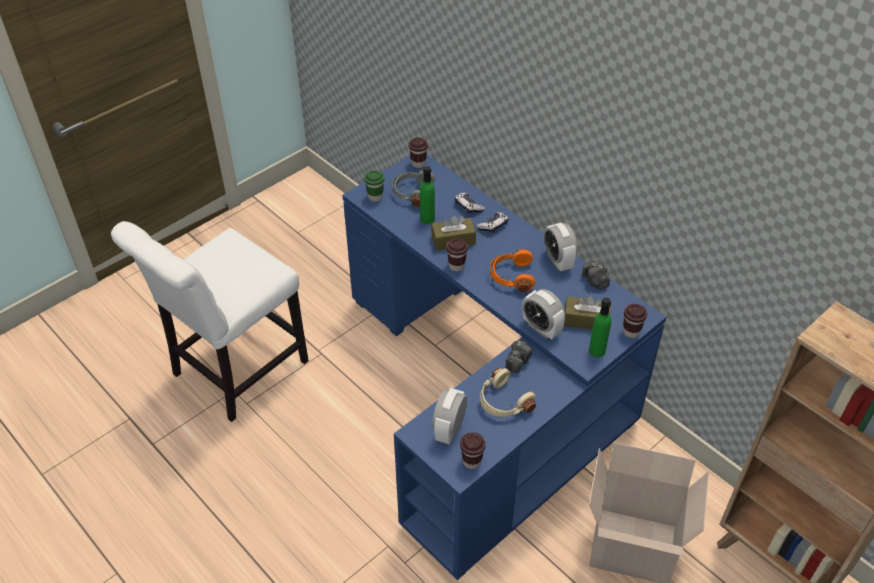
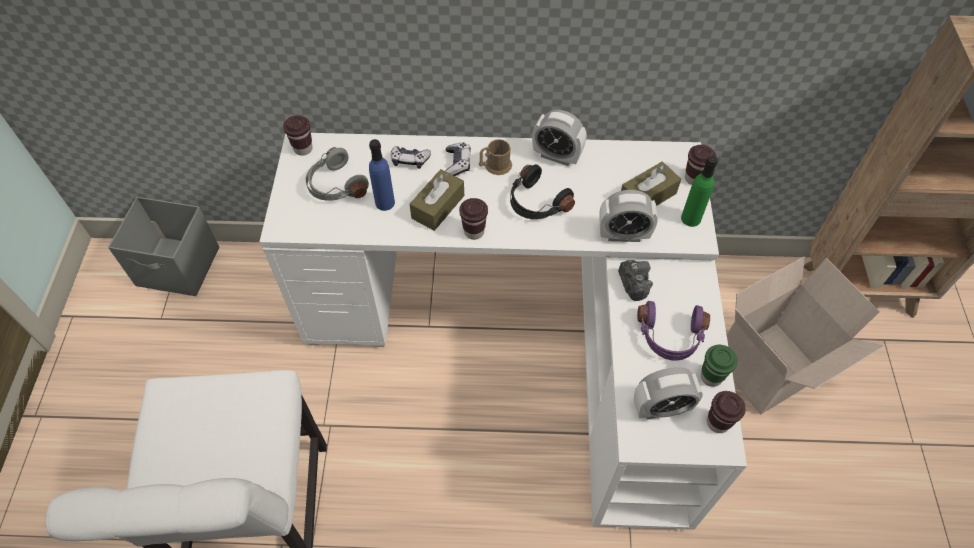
camera: 45 degrees left, 10 degrees up
(335, 212) = (179, 267): none -> grey storage box
(375, 197) = (301, 218): green cup -> green cup (711, 377)
(427, 219) = (385, 203): green bottle -> blue bottle
(449, 429) = (661, 408): alarm clock -> alarm clock turned 75 degrees counterclockwise
(487, 396) = (526, 336): blue desk -> white desk
(503, 402) = (670, 337): beige headphones -> purple headphones
(511, 276) = (536, 203): orange headphones -> black headphones
(513, 241) = (494, 166): none -> brown mug
(594, 281) = (609, 153): camera -> none

